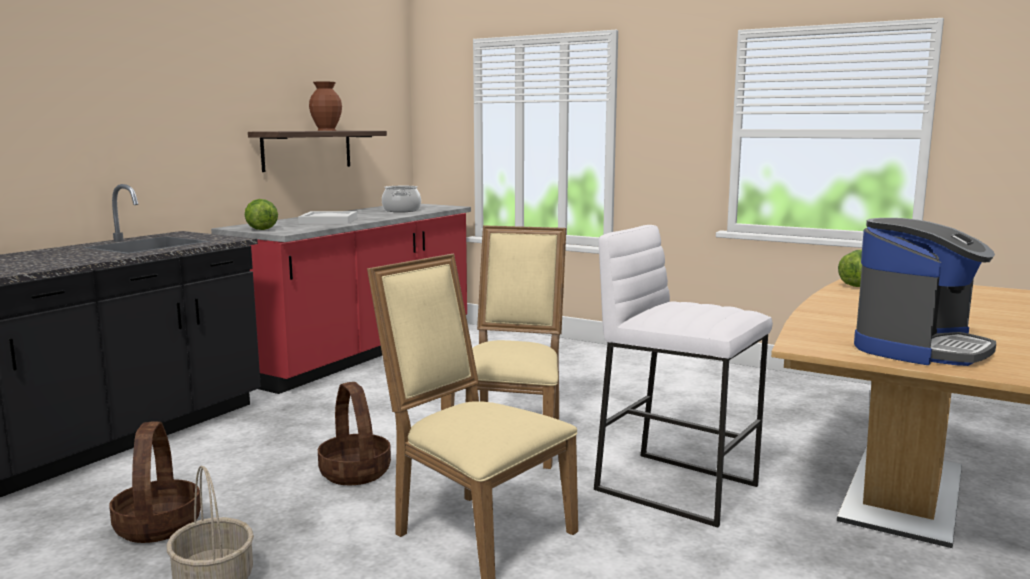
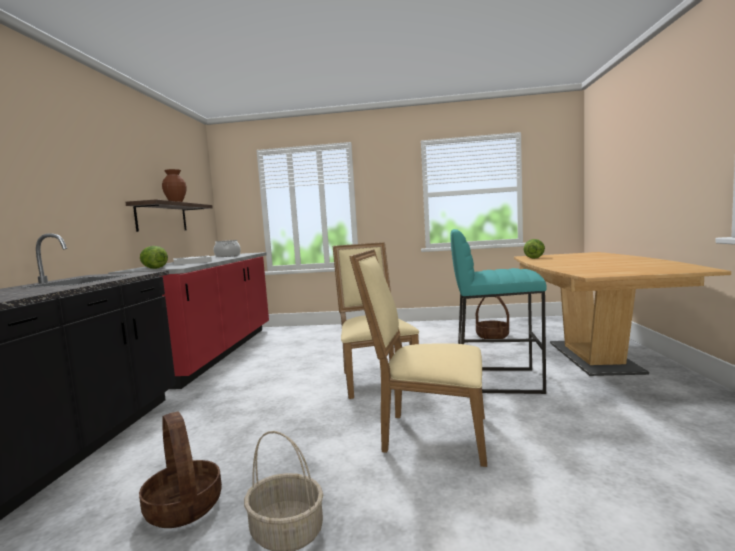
camera: 25 degrees left, 5 degrees down
(356, 472) = (302, 422): basket -> basket (492, 336)
(677, 487) = (497, 380): white stool -> turquoise stool
(919, 348) = (636, 268): coffee machine -> none

